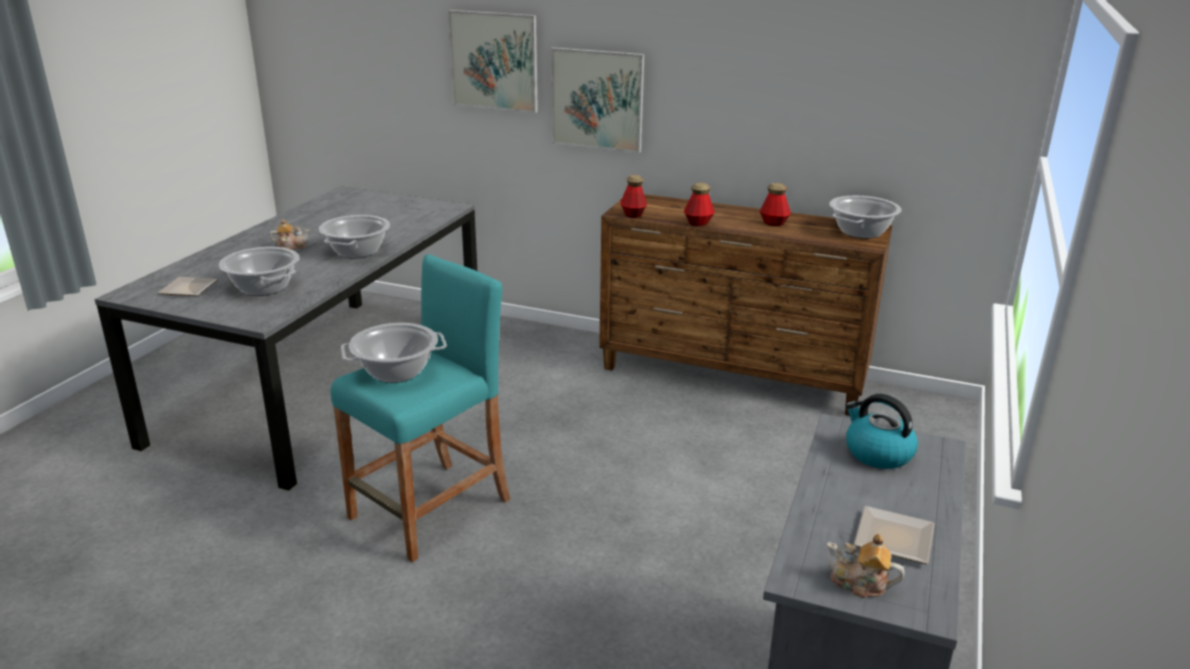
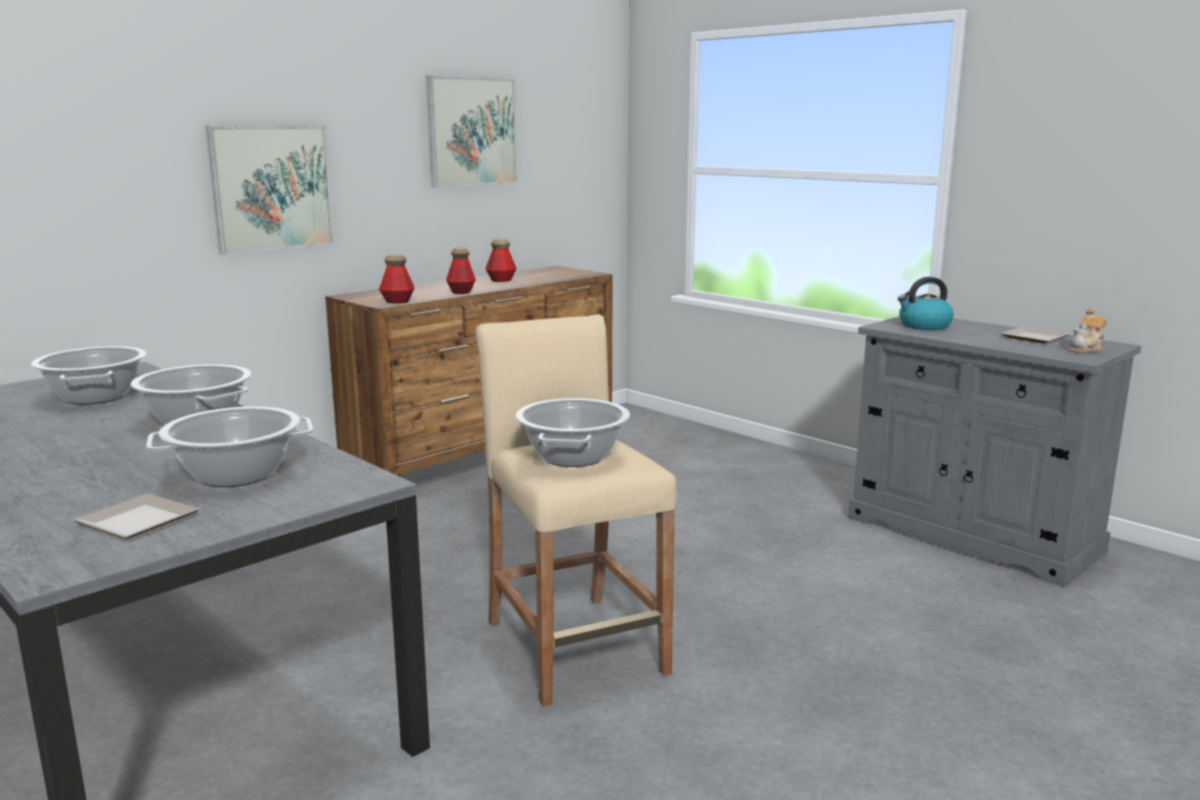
camera: 65 degrees left, 10 degrees down
(292, 246) = (84, 450): teapot -> none
(431, 509) = (575, 646): turquoise stool -> beige stool
(494, 61) = (116, 152): picture -> picture (472, 131)
(861, 232) = (560, 271): cooking pot -> cooking pot (95, 397)

